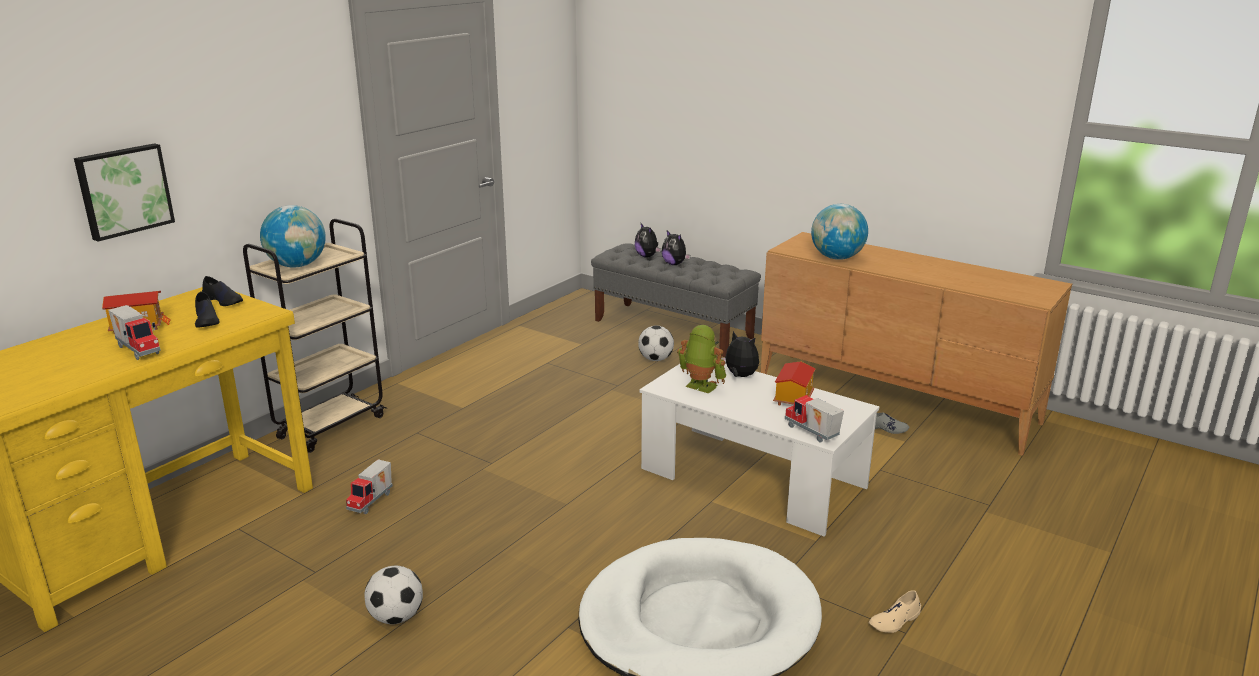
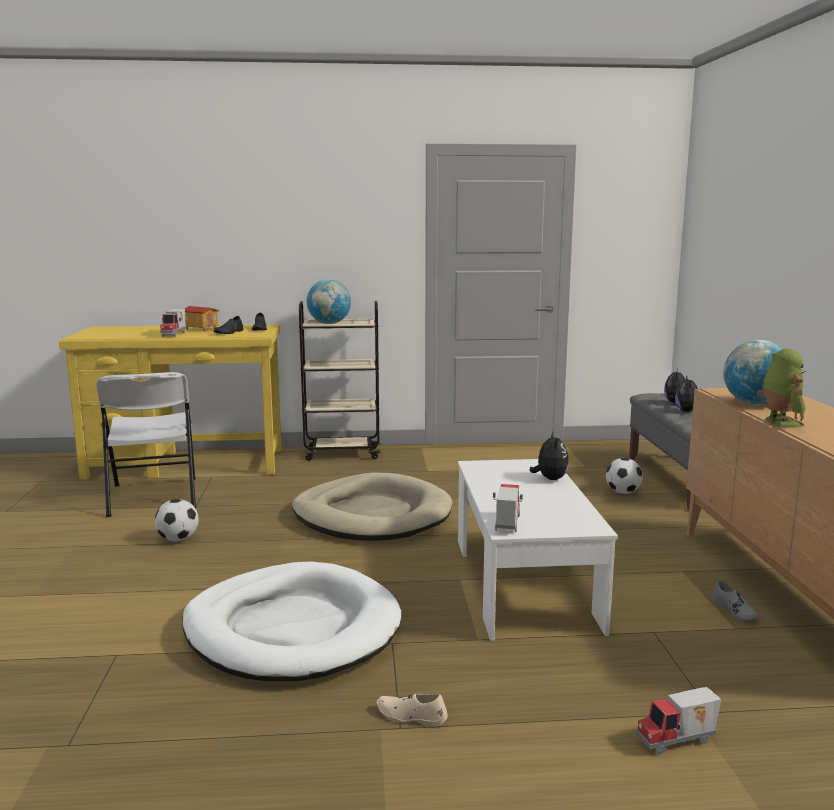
camera: 50 degrees right, 10 degrees down
(123, 190) = (233, 250): picture -> none
(229, 592) = (153, 497): none -> white chair
(372, 502) = (283, 491): toy truck -> toy truck (678, 742)
(519, 481) = (372, 515): none -> beige dog bed
(700, 387) = (501, 473): toy robot -> toy robot (779, 423)
(792, 399) = (552, 503): toy house -> none

